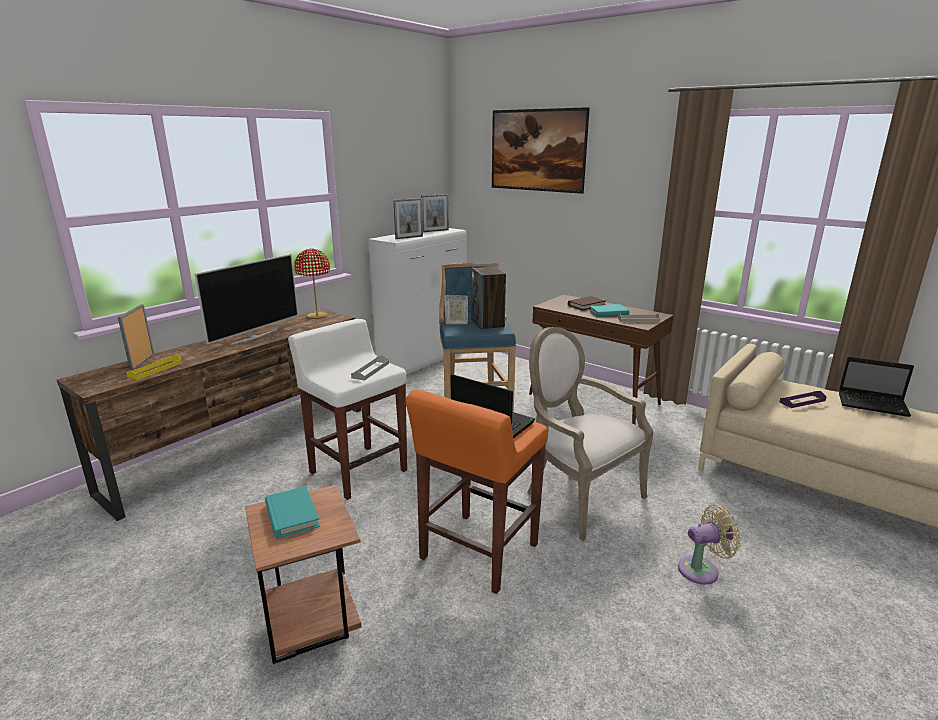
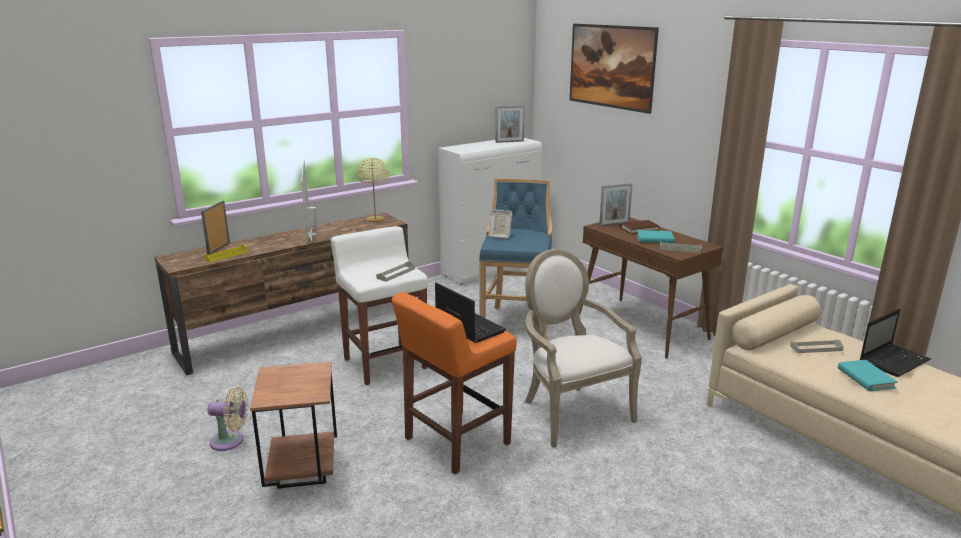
camera: 15 degrees right, 0 degrees up
(254, 337) = (313, 234): television -> television turned 120 degrees clockwise
(292, 515) = (289, 378): turquoise book -> turquoise book (865, 378)
(317, 316) = (375, 219): red table lamp -> beige table lamp
(409, 237) = (477, 148): picture frame -> picture frame (614, 224)
(488, 323) = (529, 239): speaker -> none
(702, 570) = (649, 487): beige fan -> beige fan (230, 441)
(802, 401) = (816, 348): purple tray -> grey tray
(874, 404) = (894, 360): laptop -> laptop turned 75 degrees counterclockwise

